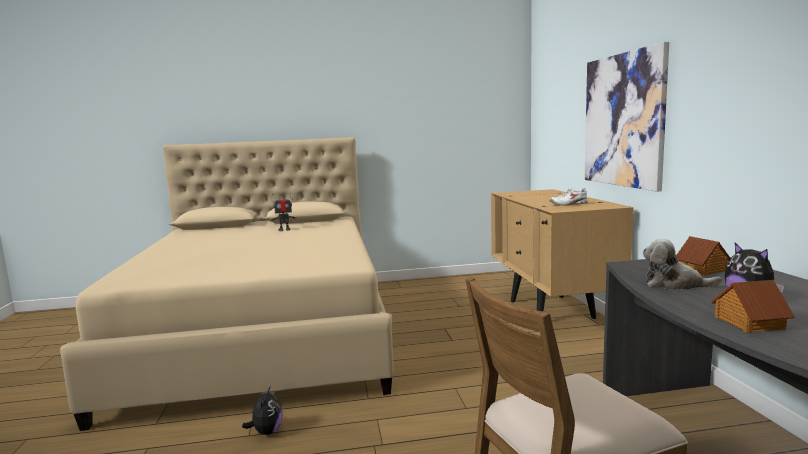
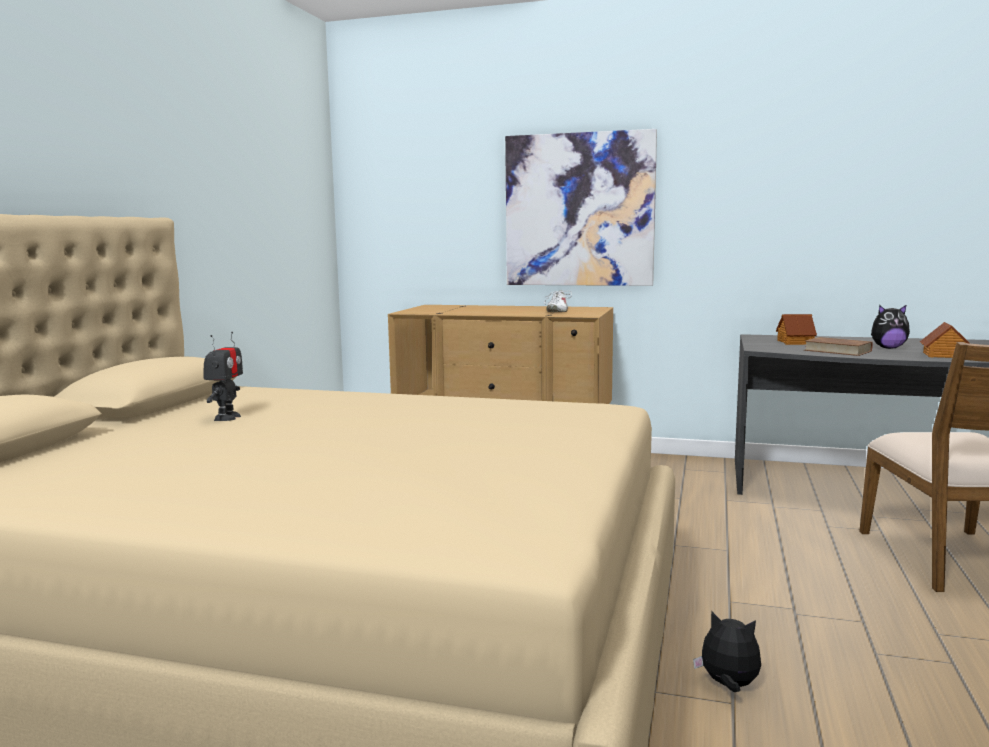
camera: 65 degrees left, 0 degrees up
(674, 284) = (837, 350): plush toy -> brown book

